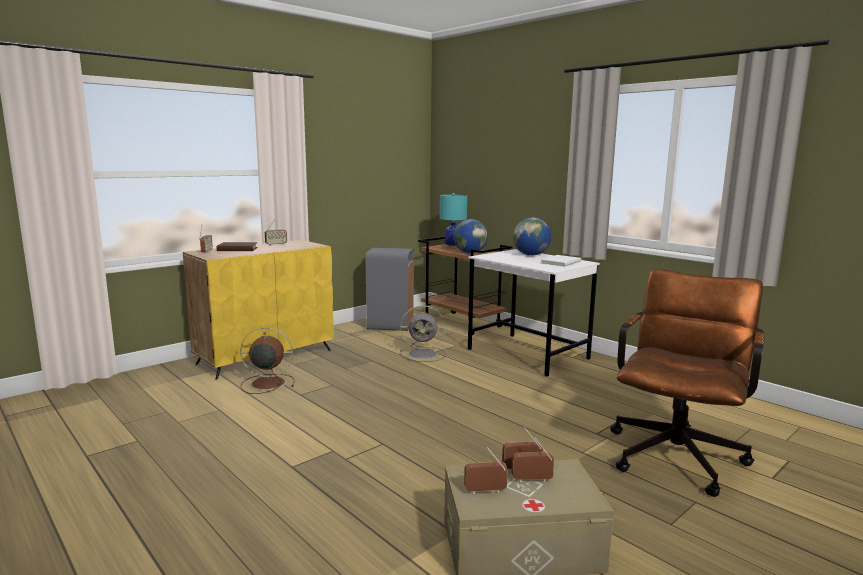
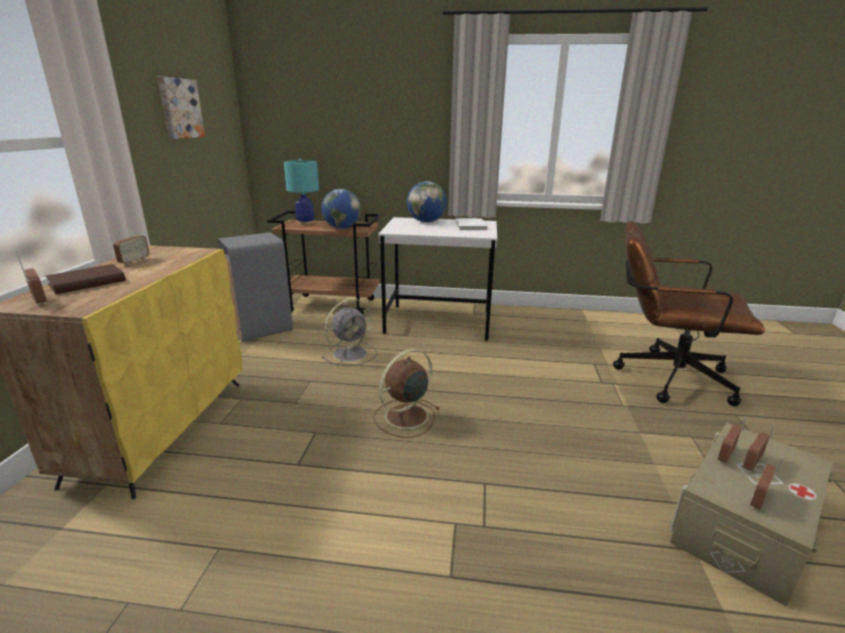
camera: 40 degrees left, 10 degrees up
(266, 383) = (226, 469): brown fan -> brown fan (405, 417)
(364, 153) = (179, 108): none -> picture
(677, 452) = (663, 376): brown office chair -> brown office chair turned 60 degrees counterclockwise

